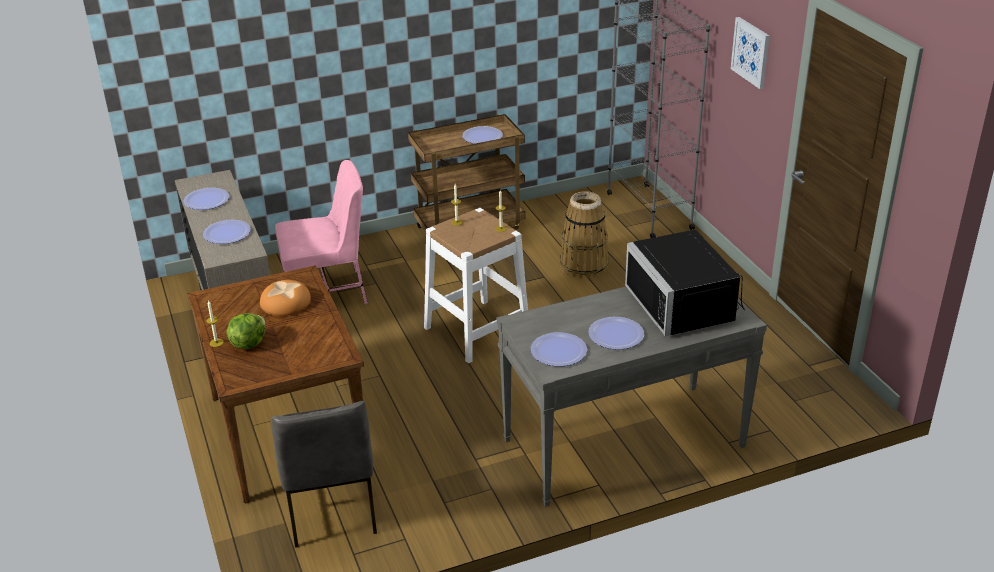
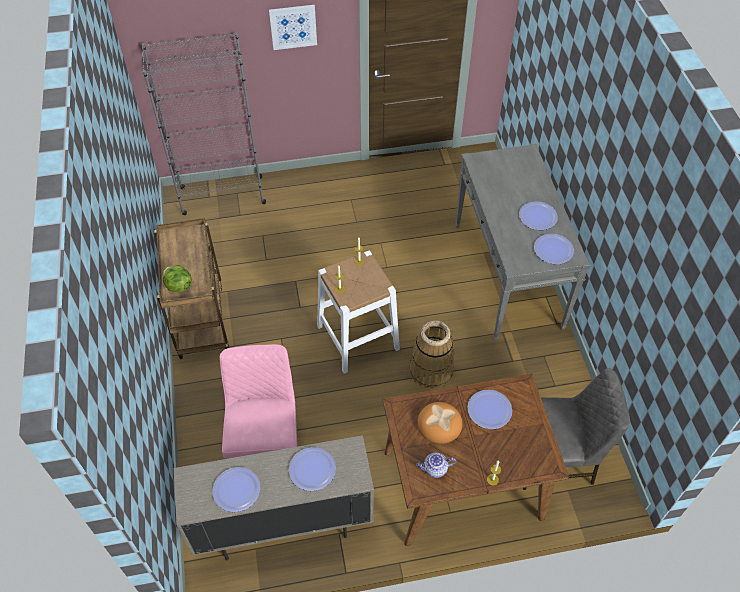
camera: 80 degrees left, 20 degrees up
(229, 304) = (434, 469): none -> teapot
(248, 343) = (497, 454): lettuce -> lettuce (178, 286)
(482, 136) = (183, 250): plate -> plate (489, 410)
(584, 265) = (288, 252): basket -> basket (431, 370)
(686, 304) = (507, 174): black microwave -> none

